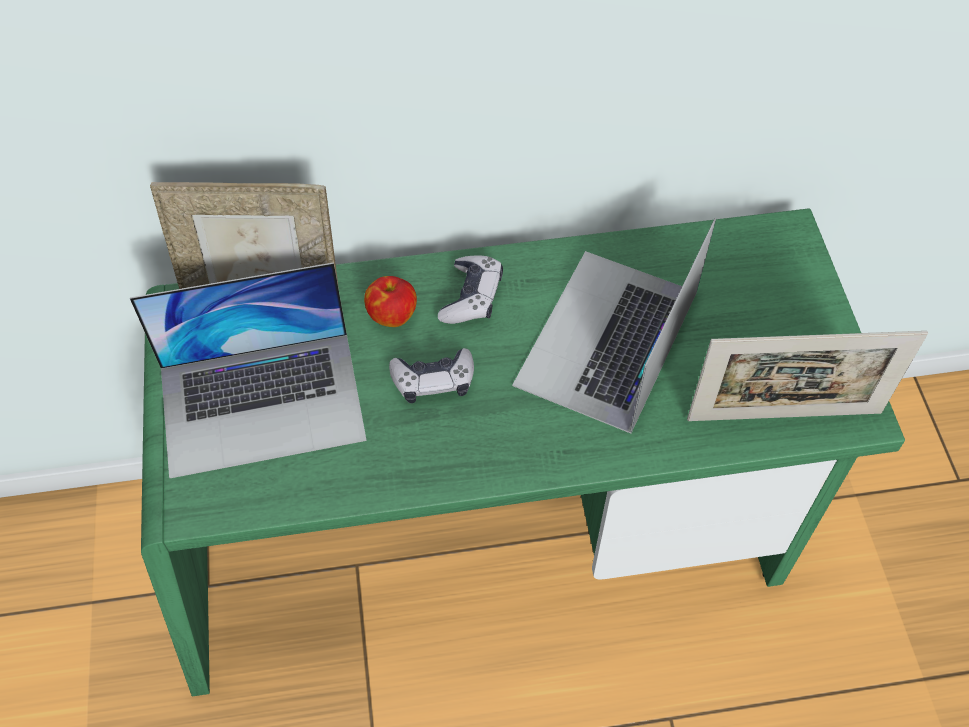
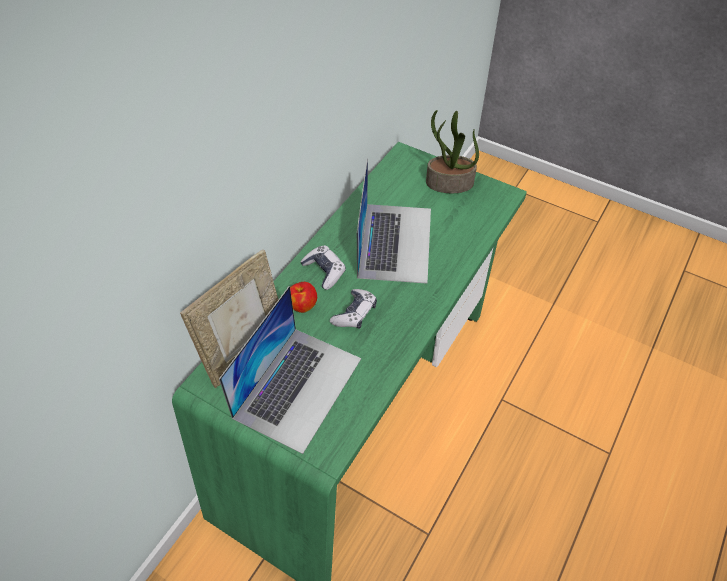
camera: 50 degrees left, 5 degrees down
(607, 339) = (395, 242): laptop -> laptop turned 150 degrees counterclockwise
(784, 416) = (484, 215): picture frame -> none
(797, 327) = (449, 183): none -> potted plant

